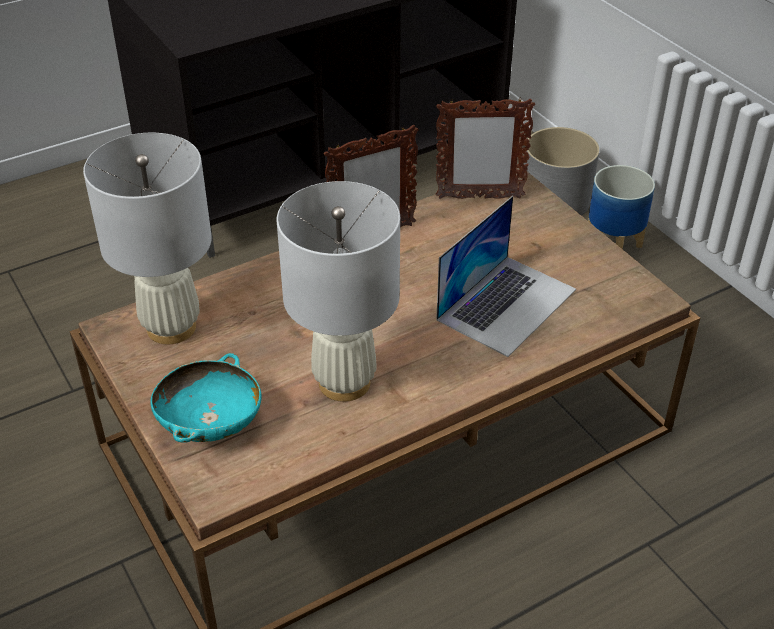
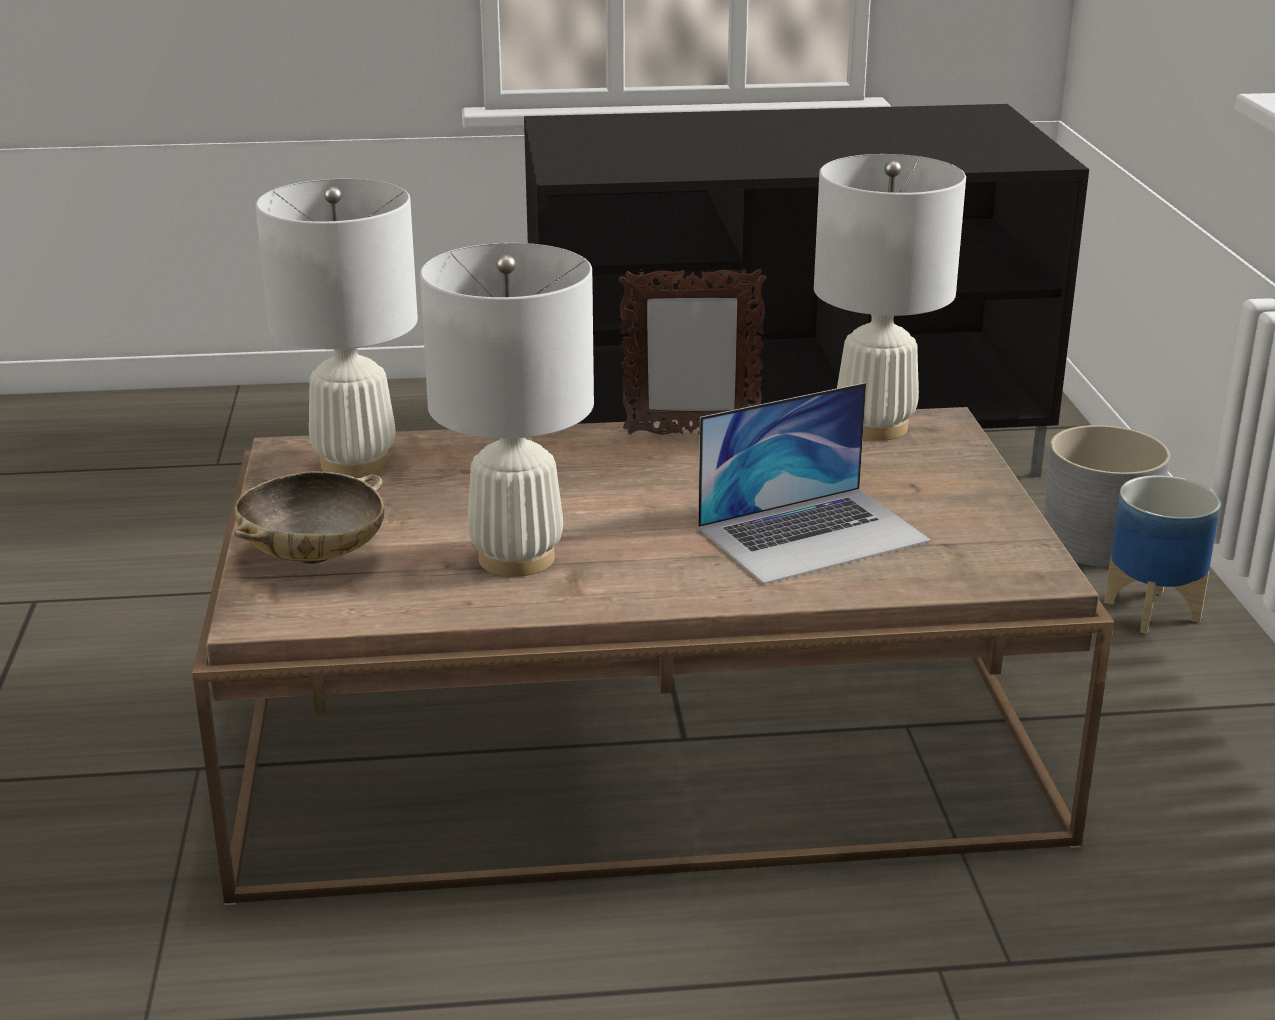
camera: 25 degrees right, 15 degrees down
(210, 424) = (314, 556): turquoise bowl -> beige bowl
(479, 197) = (875, 427): picture frame -> white table lamp

